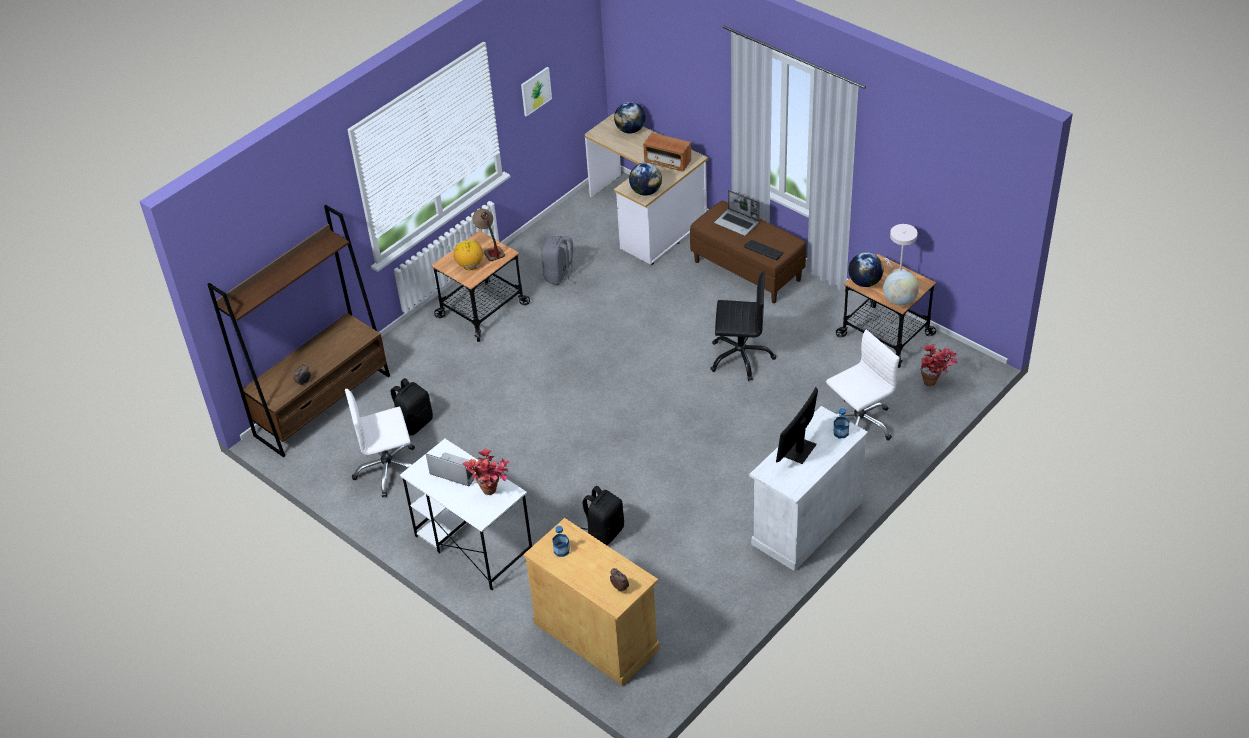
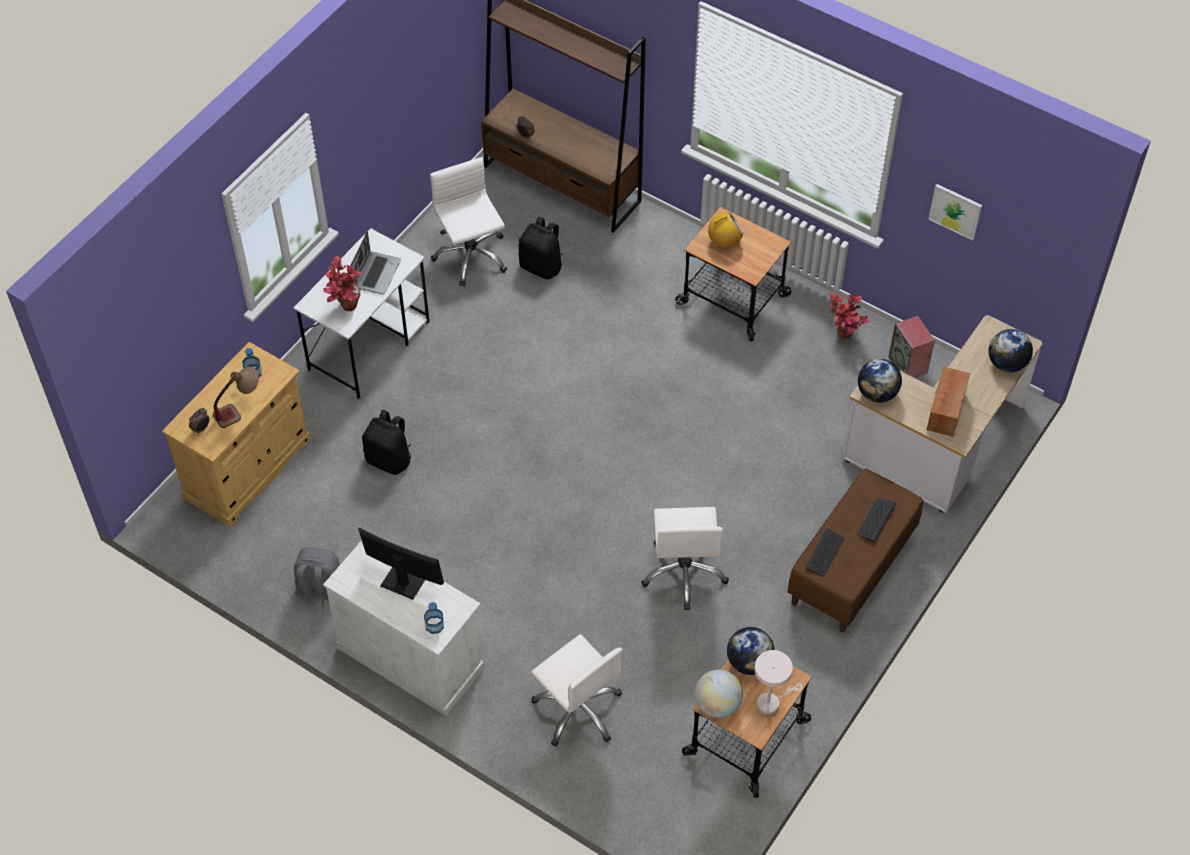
camera: 80 degrees right, 10 degrees up
(490, 248) = (759, 256): table lamp -> table lamp (239, 410)
(560, 276) = (807, 366): grey backpack -> grey backpack (320, 592)
(570, 224) = (908, 365): none -> speaker
(737, 223) = (876, 520): laptop -> keyboard
(741, 357) = (684, 572): black office chair -> white office chair
(934, 383) = (661, 798): potted plant -> potted plant (844, 338)

